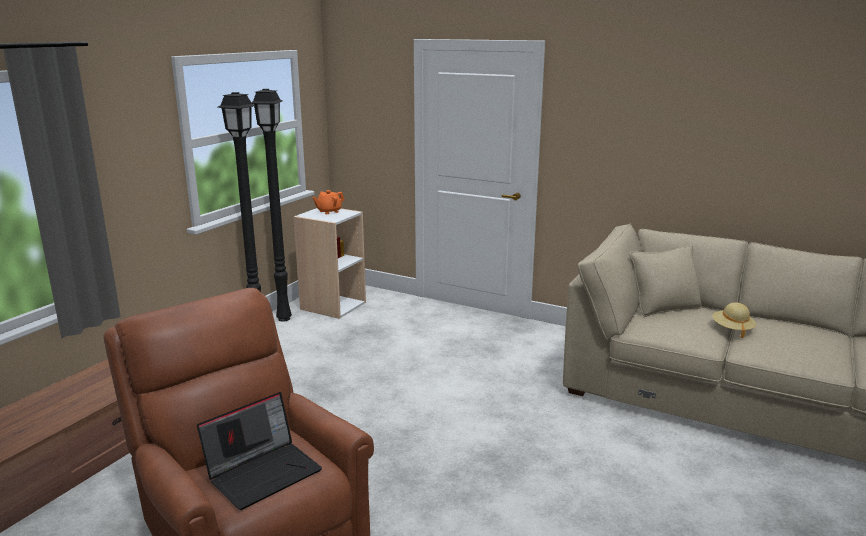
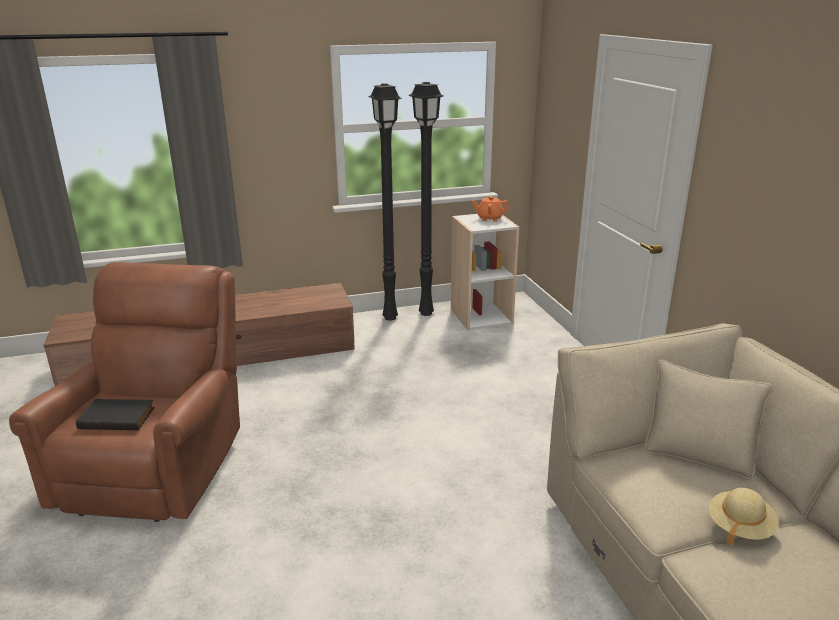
camera: 45 degrees right, 5 degrees up
(264, 472) = (118, 417): laptop -> black book

